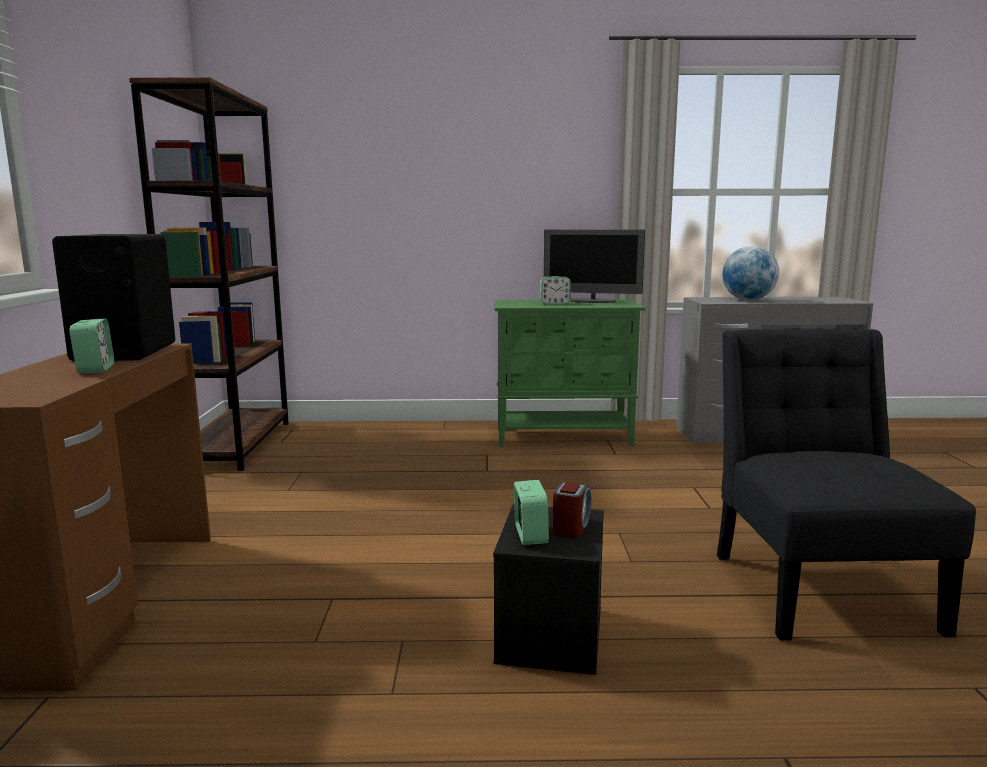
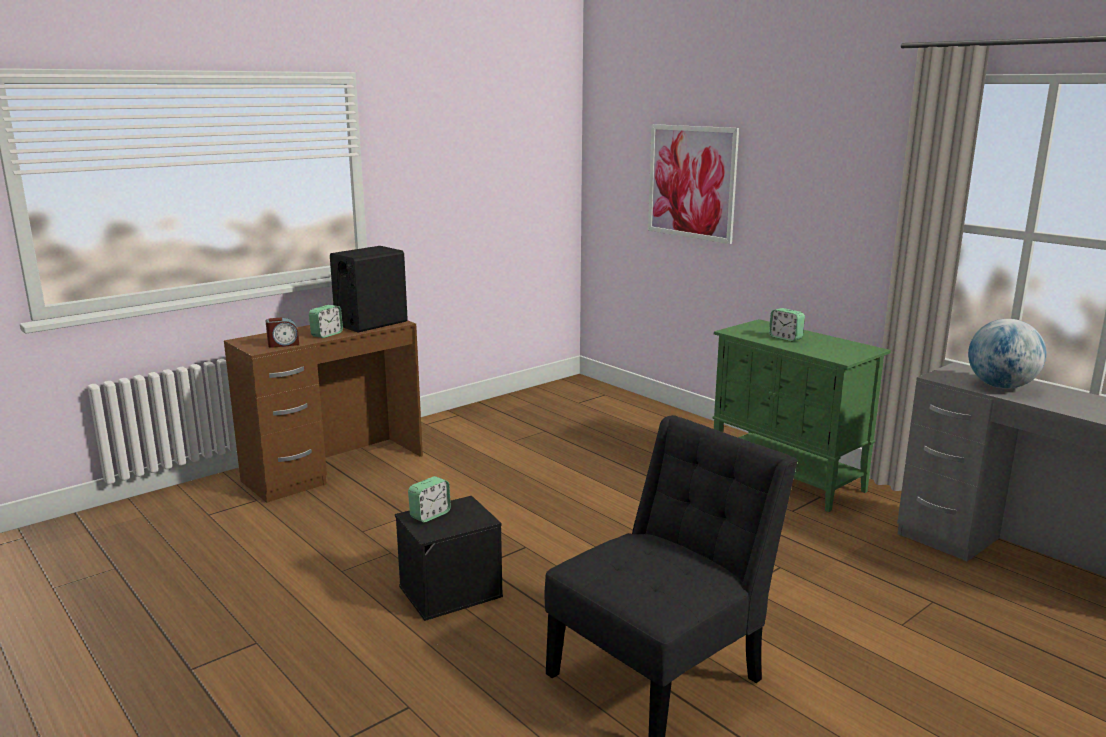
camera: 50 degrees right, 5 degrees up
(236, 444) = (551, 395): brown bookcase -> none
(375, 178) = (691, 182): none -> picture
(571, 527) = (459, 521): alarm clock -> alarm clock (283, 344)
(592, 301) = (832, 343): monitor -> none

